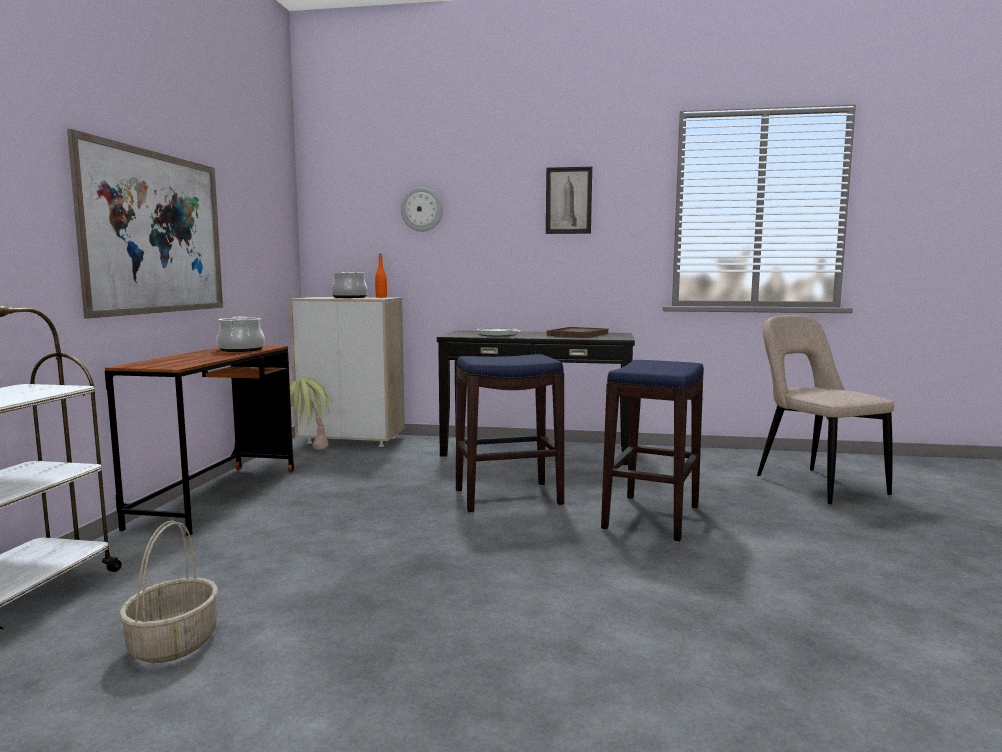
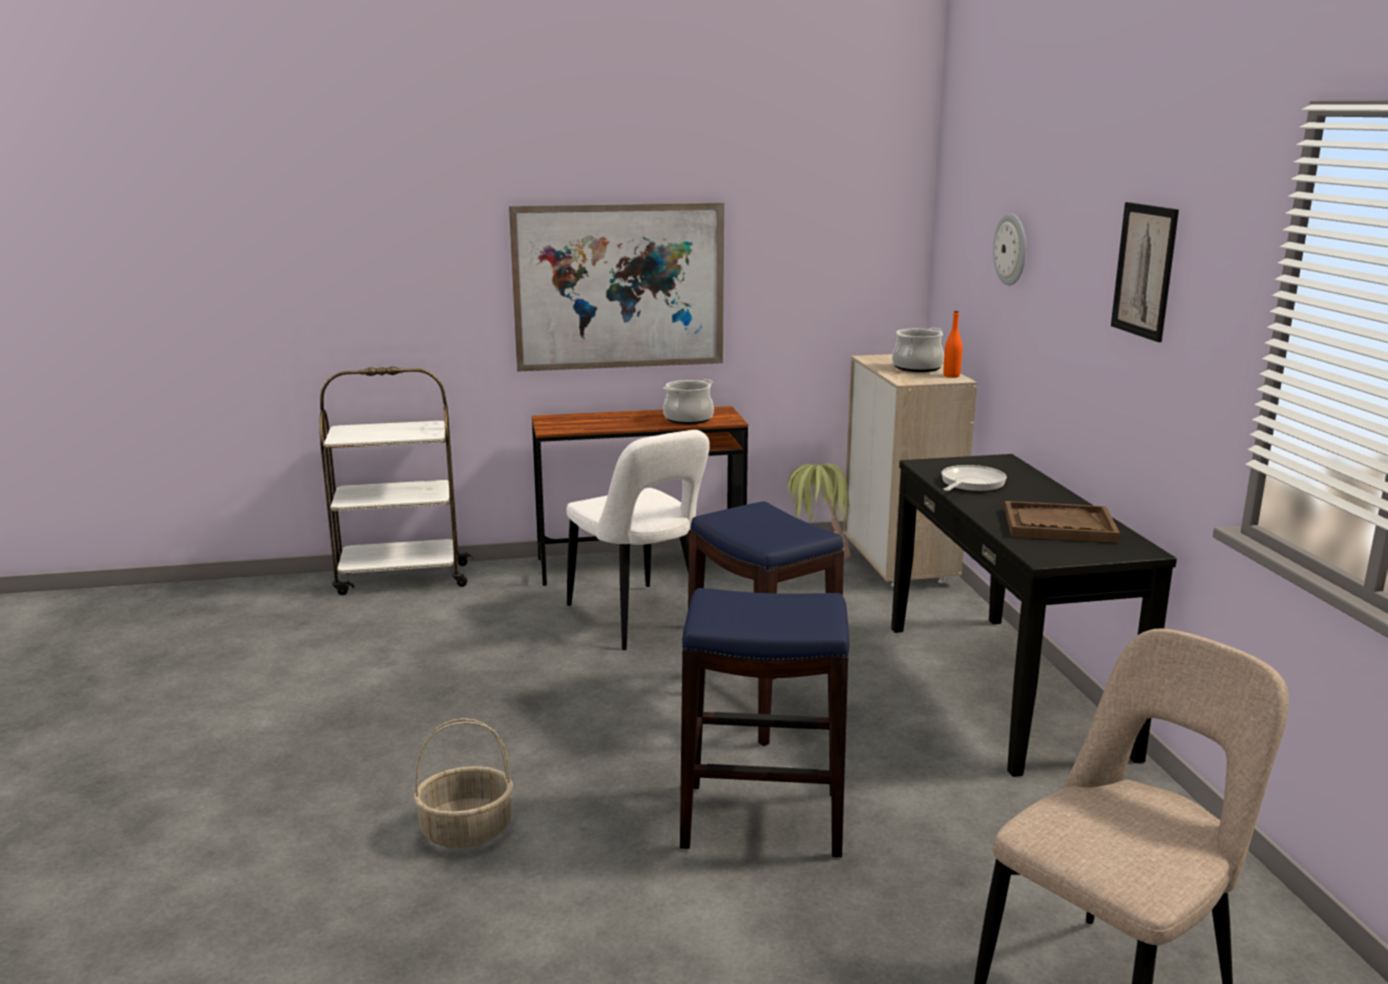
camera: 70 degrees right, 10 degrees up
(173, 643) = (358, 644): basket -> basket (467, 829)
(326, 511) = (639, 619): none -> white chair

